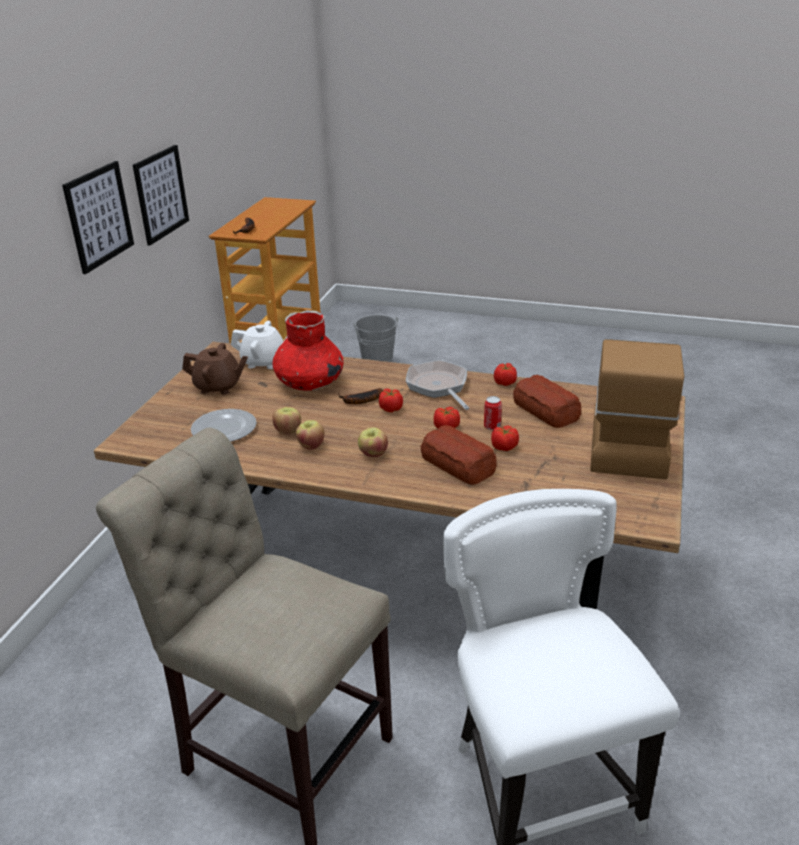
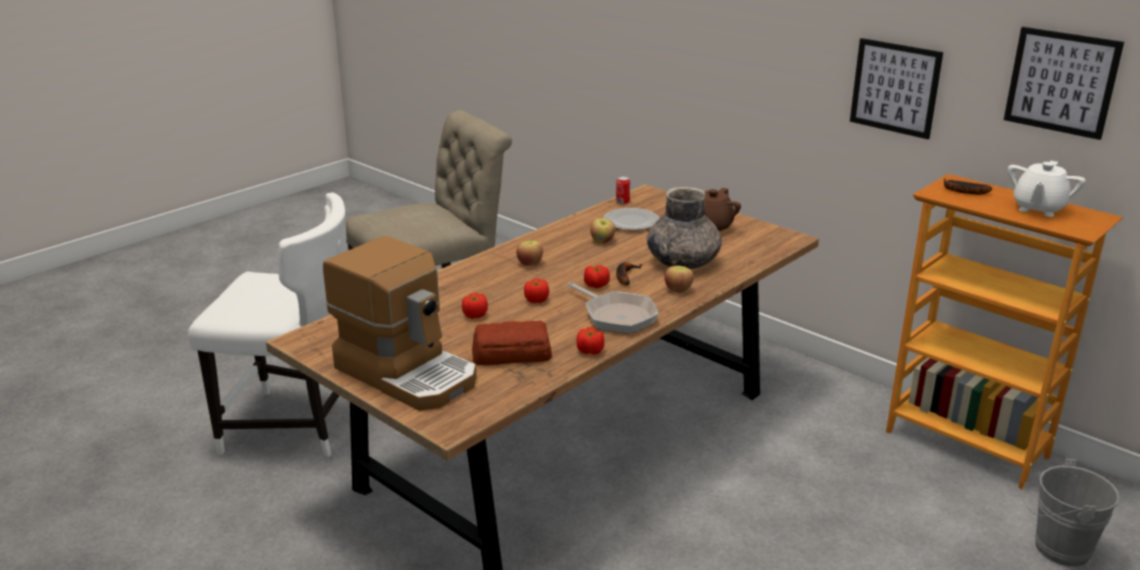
camera: 115 degrees right, 5 degrees down
(99, 216) = (797, 57): picture -> picture (1061, 82)
(264, 362) = (747, 251): white teapot -> white teapot (1038, 208)
(309, 383) = (683, 262): red vase -> grey vase
(311, 446) = (569, 245): apple -> apple (678, 290)
(438, 386) = (616, 316): frying pan -> frying pan turned 45 degrees clockwise
(458, 465) = (474, 290): bread -> none
(492, 426) = (514, 320): can -> can (622, 202)

